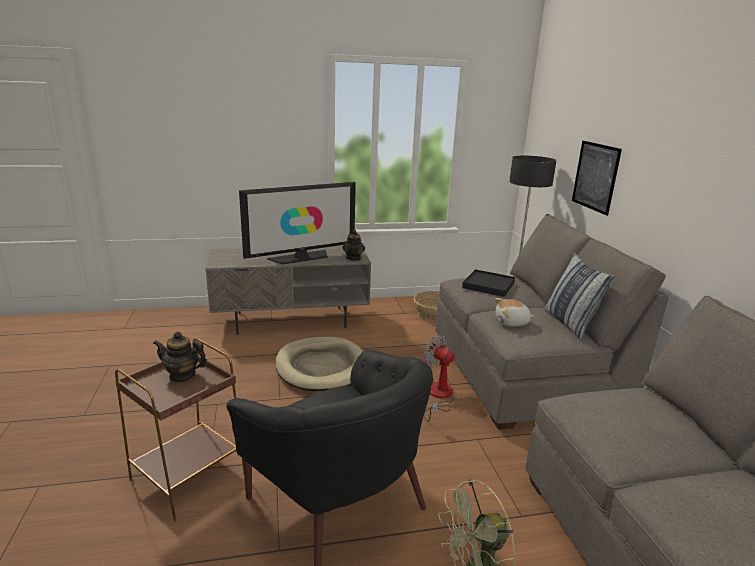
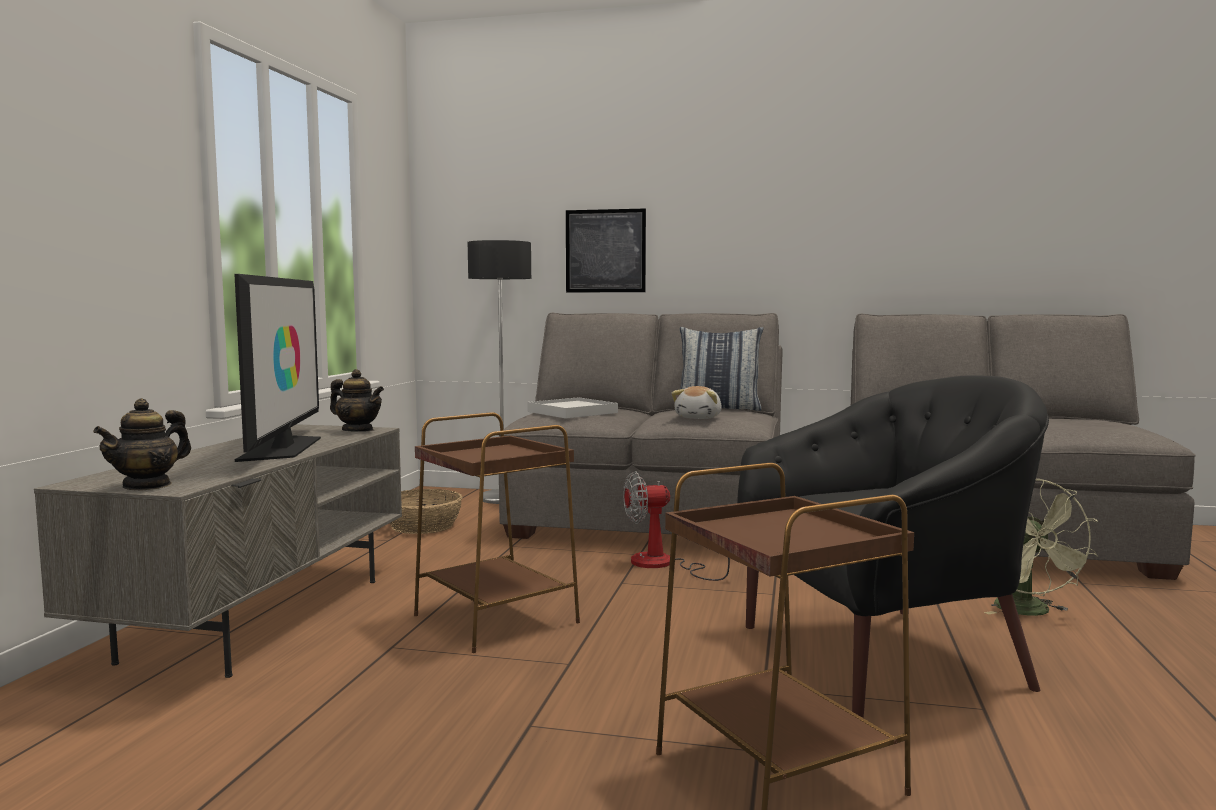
camera: 65 degrees left, 15 degrees down
(182, 375) = (757, 530): teapot -> teapot (147, 485)
(321, 367) = (496, 618): beige dog bed -> brown side table
(488, 285) = (572, 412): black tray -> white tray

